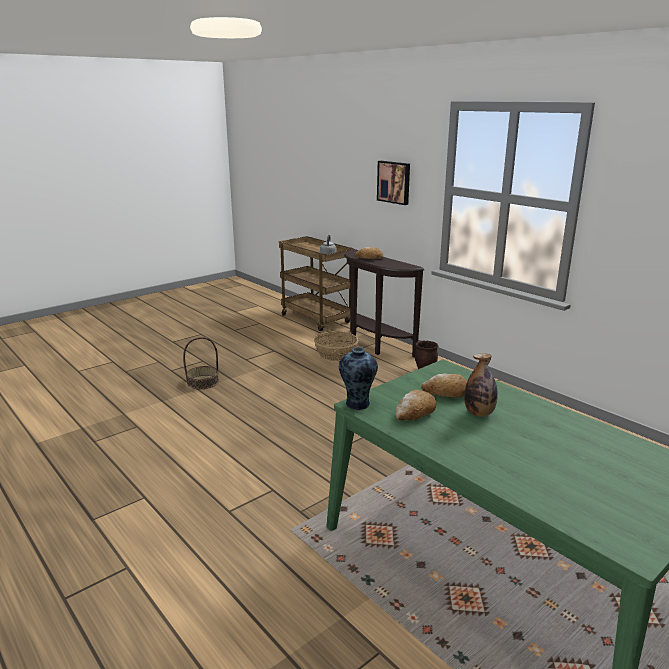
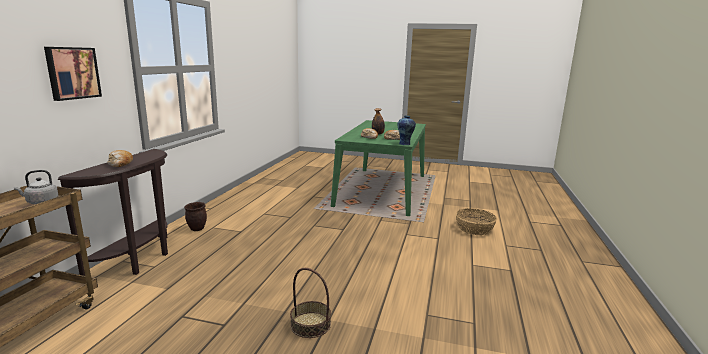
camera: 125 degrees left, 5 degrees down
(336, 354) = (175, 274): basket -> basket (474, 229)

